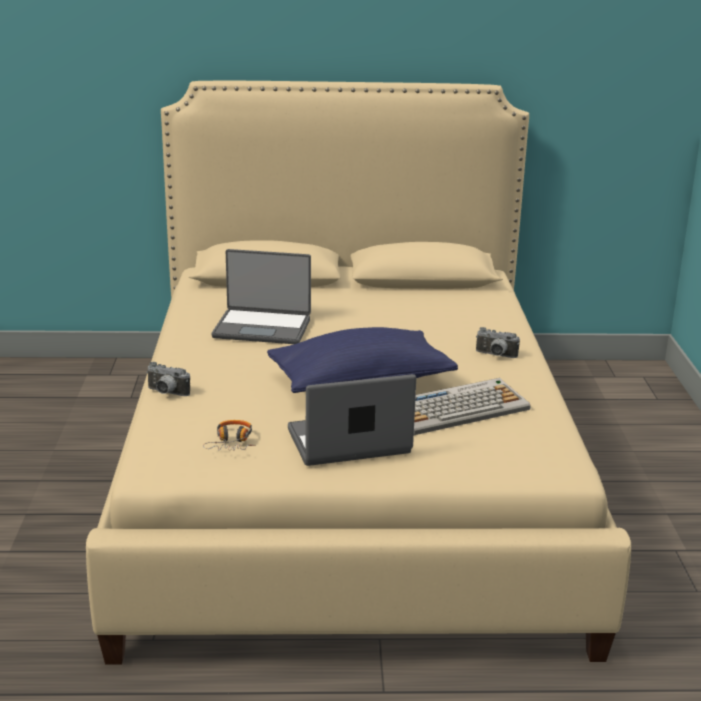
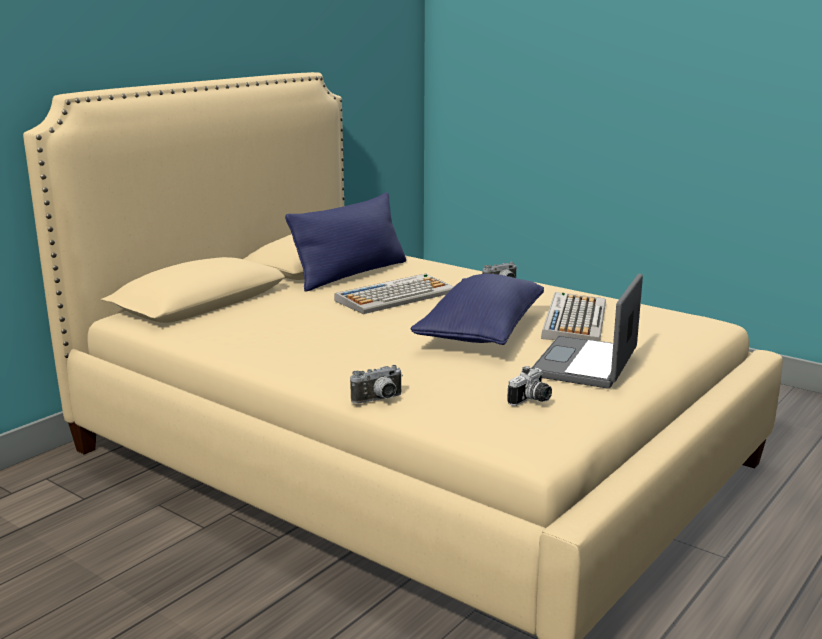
camera: 50 degrees left, 5 degrees down
(232, 442) = (532, 400): headphones -> camera
(262, 328) = (310, 330): laptop -> none
(392, 327) = (396, 296): none -> keyboard
(417, 296) = (351, 274): none -> blue pillow

